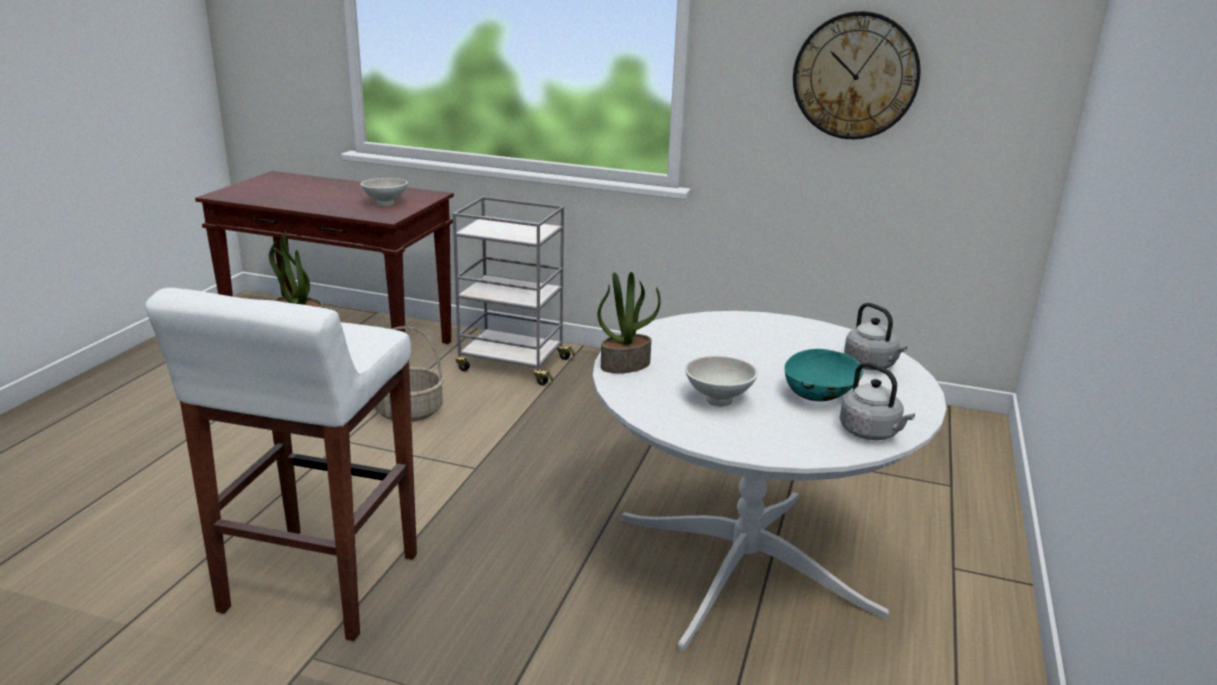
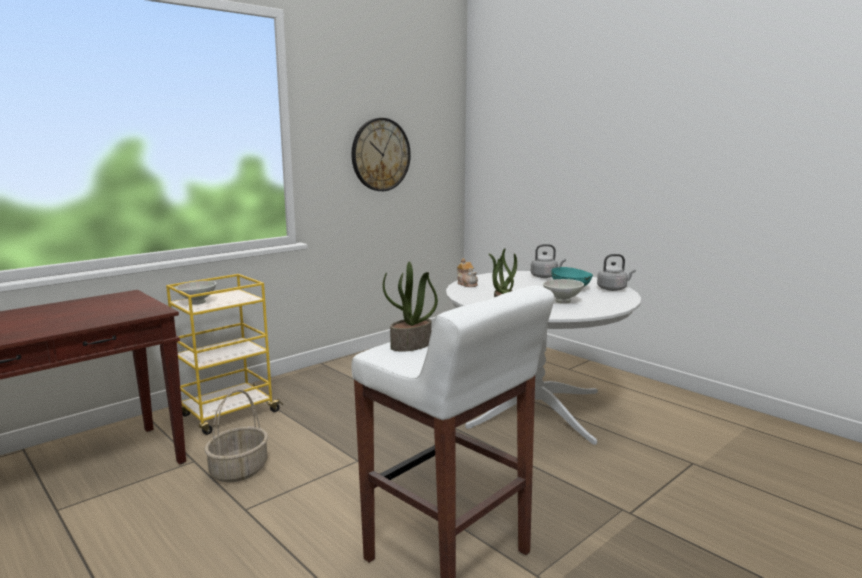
camera: 60 degrees left, 10 degrees down
(384, 203) = (116, 307): white bowl -> white bowl (197, 303)
(512, 364) = (228, 414): grey cart -> yellow cart
(729, 321) = (467, 284): none -> teapot

